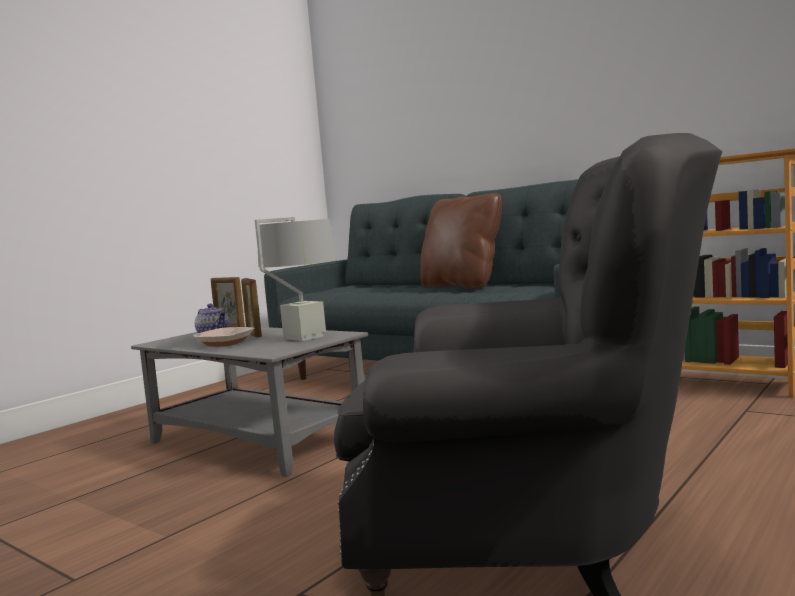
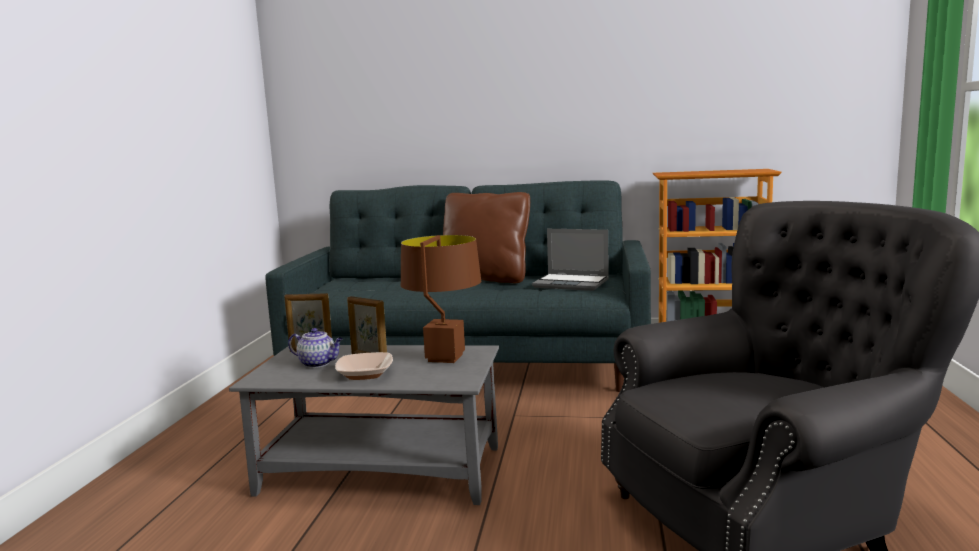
camera: 30 degrees left, 5 degrees up
(304, 337) = (445, 358): grey table lamp -> brown table lamp
(529, 288) = (572, 284): none -> laptop

